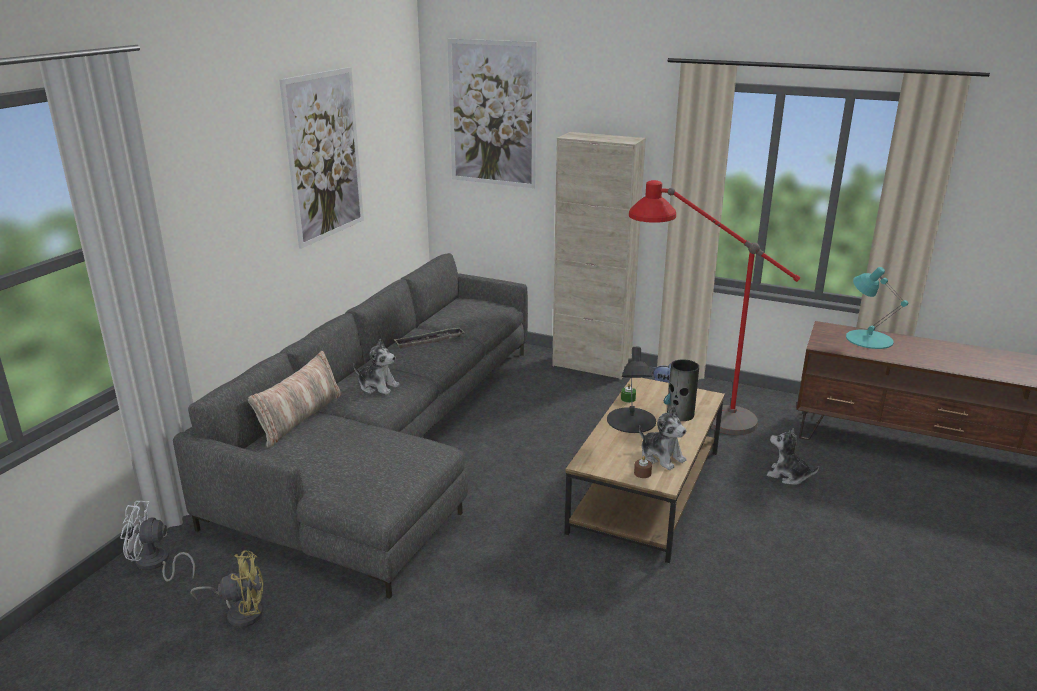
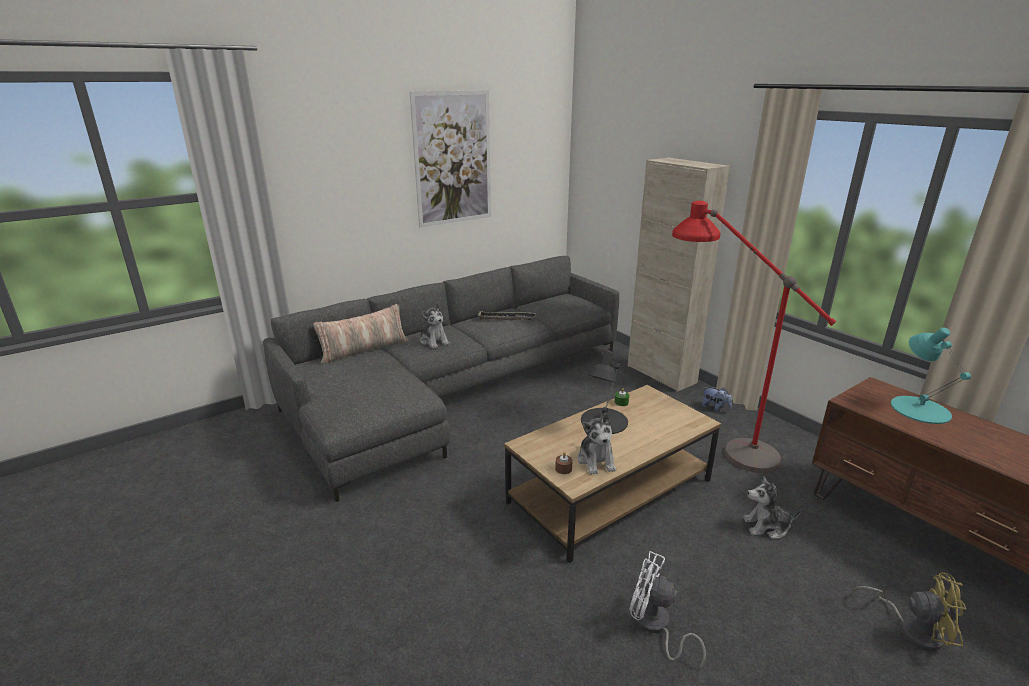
camera: 30 degrees right, 0 degrees up
(156, 564) = (238, 425): white fan -> white fan (655, 626)
(240, 612) = (246, 473): yellow fan -> yellow fan (912, 629)
(492, 114) = (616, 140): picture -> none
(680, 414) = (655, 429): vase -> none
(788, 476) = (766, 527): plush toy -> plush toy turned 60 degrees counterclockwise

